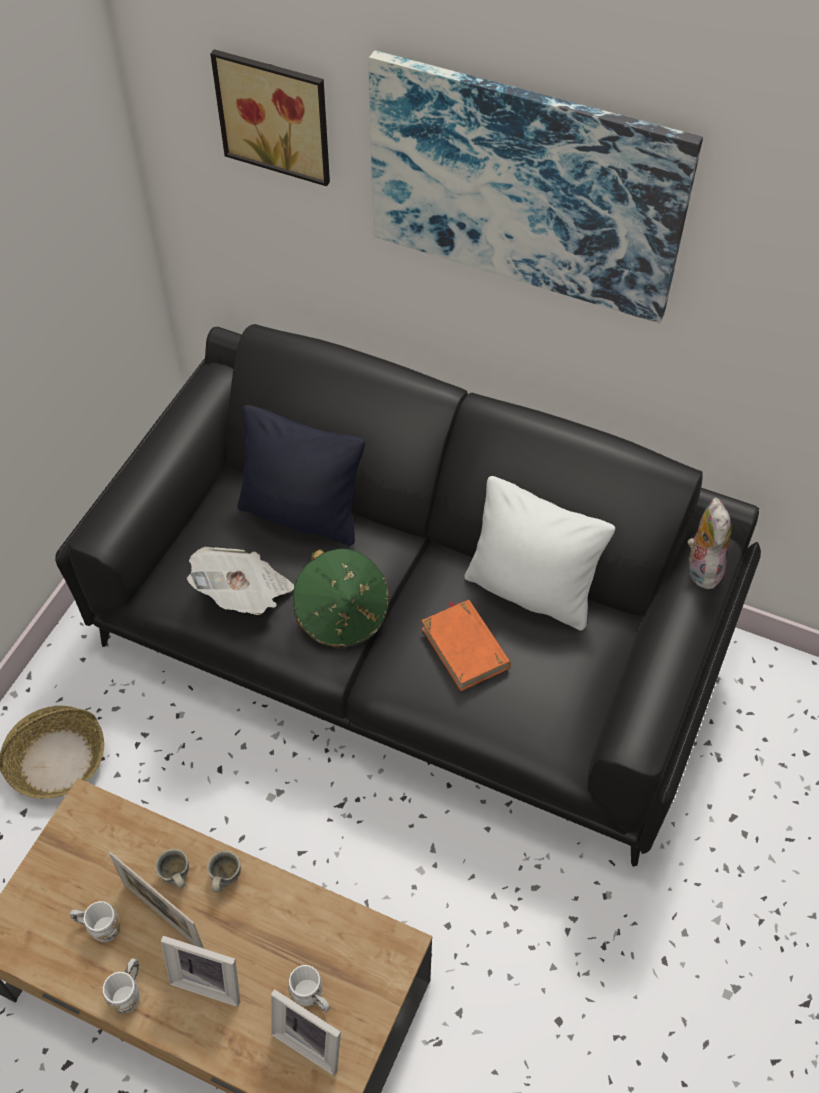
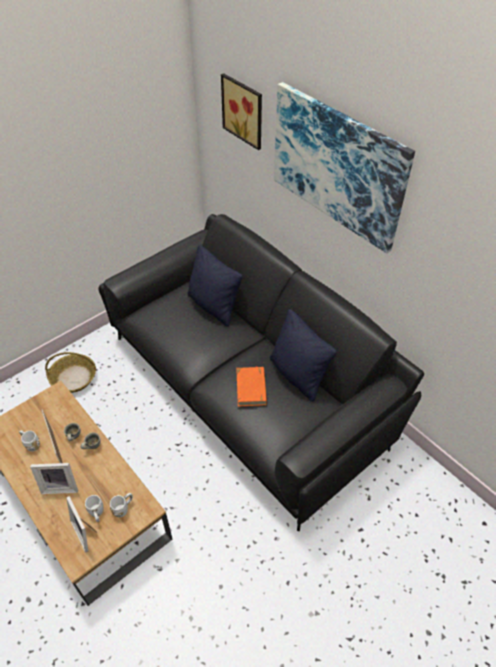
camera: 25 degrees right, 5 degrees down
(128, 992) = (25, 476): white mug -> white mug (123, 508)
(210, 979) = (60, 486): picture frame -> picture frame turned 45 degrees counterclockwise
(244, 594) = (168, 330): newspaper -> none
(342, 615) = (206, 354): green hat -> none
(531, 591) = (298, 375): white pillow -> black pillow
(701, 567) = (379, 390): plush toy -> none

